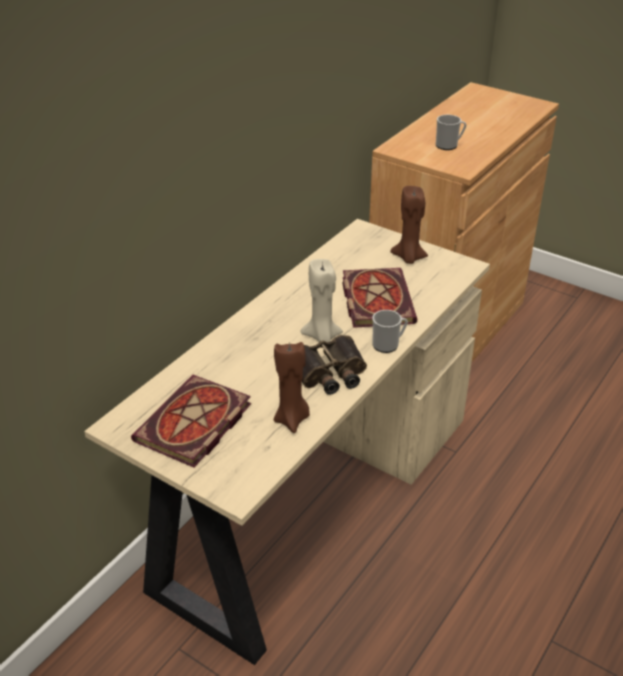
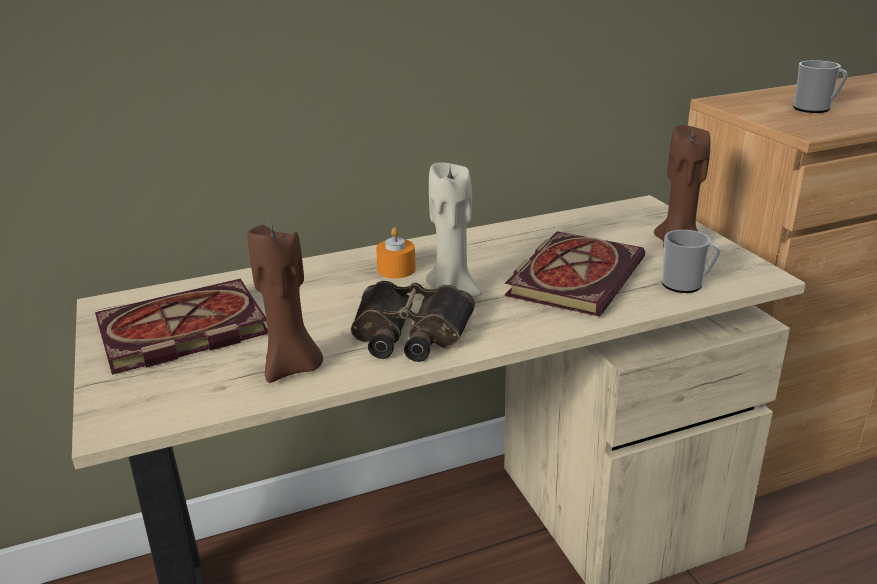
camera: 35 degrees right, 10 degrees down
(269, 330) = (396, 269): none -> orange candle
(388, 344) = (531, 329): mug -> mug (686, 285)

